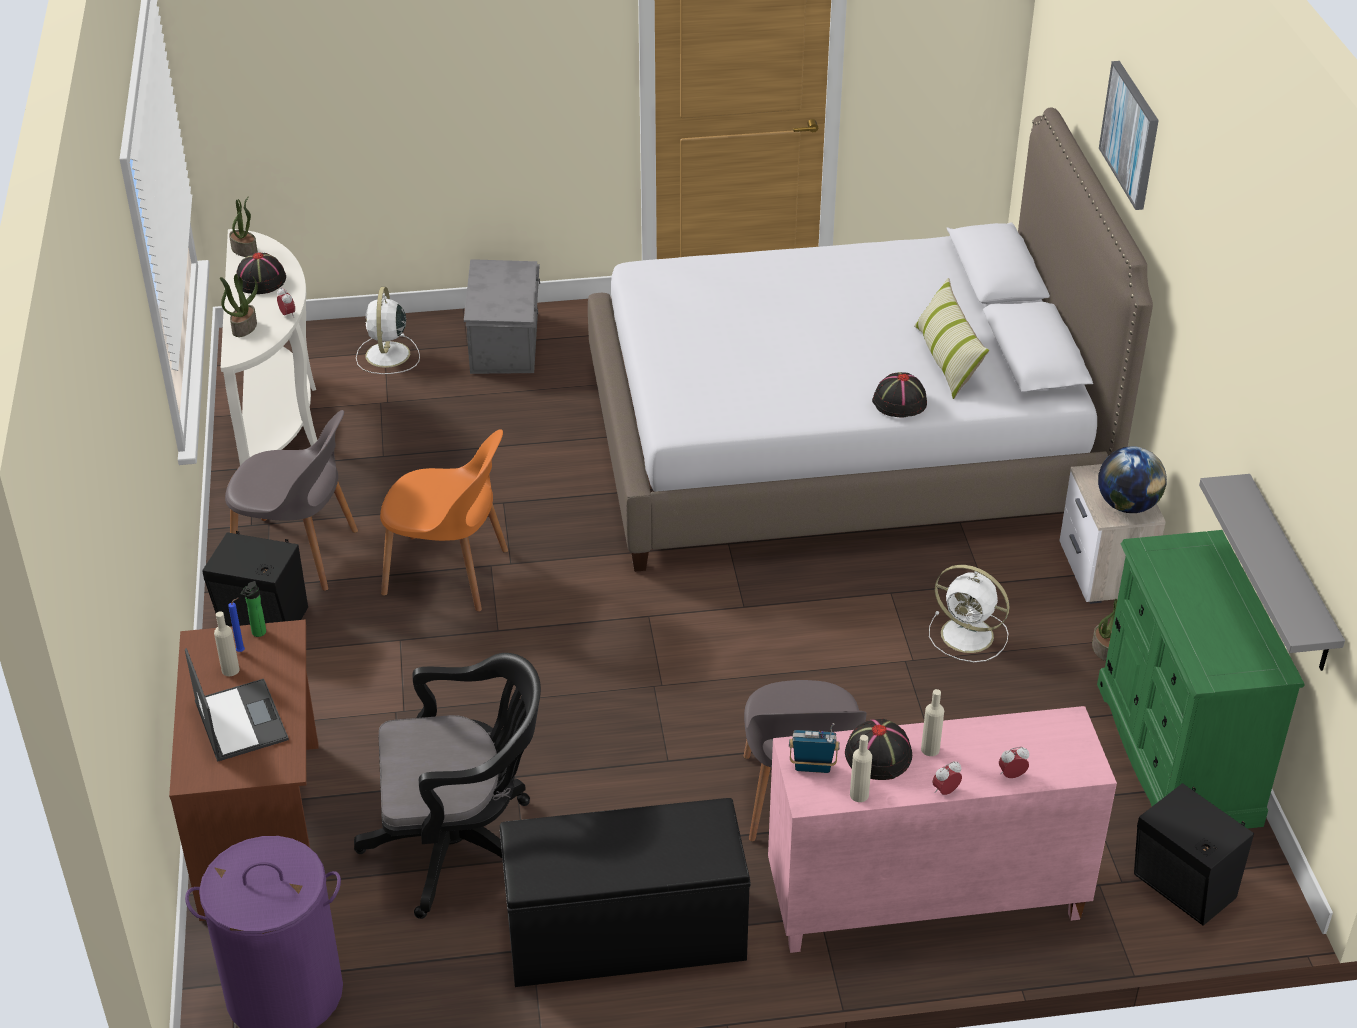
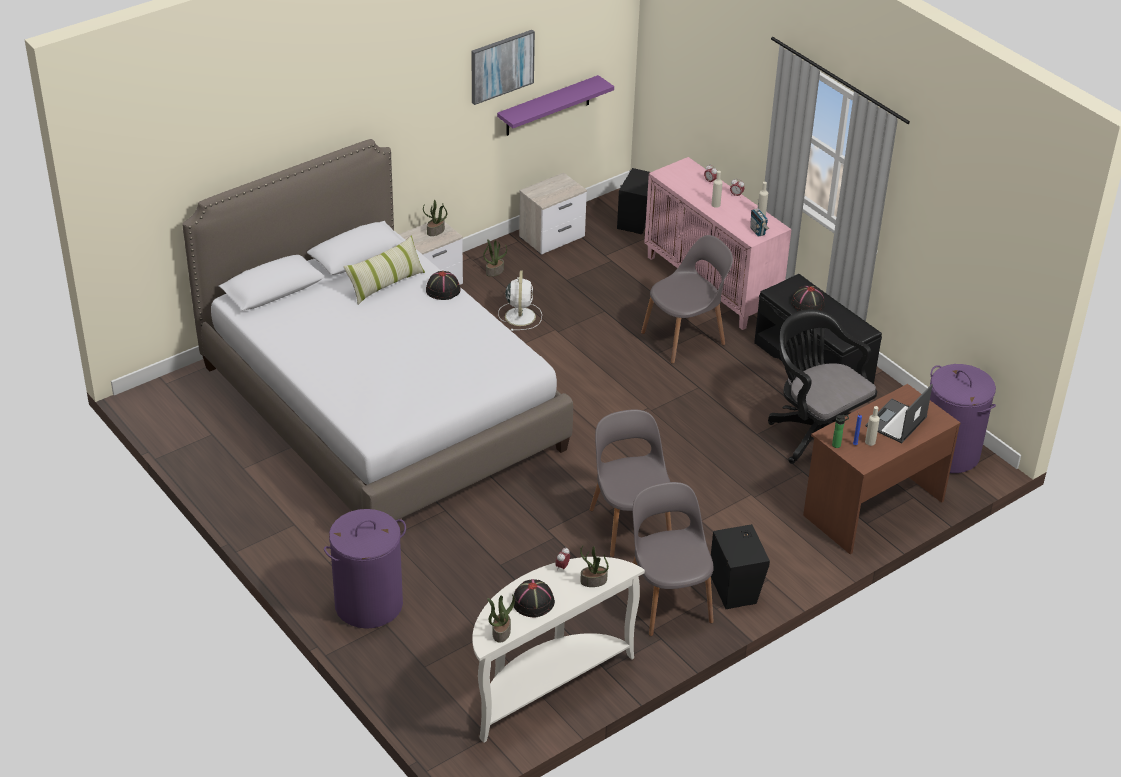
camera: 120 degrees left, 0 degrees up
(387, 356) = (428, 662): white fan -> none
(449, 573) = (630, 525): orange chair -> grey chair
(506, 342) = (368, 604): grey storage box -> purple laundry basket
(878, 755) = (733, 217): black hat -> black hat (807, 304)
(1127, 505) = (435, 231): globe -> potted plant
(1131, 134) = (290, 124): picture -> picture (501, 66)
(1176, 753) = (553, 237): green dresser -> nightstand
(1289, 576) = (548, 106): grey shelf -> purple shelf

